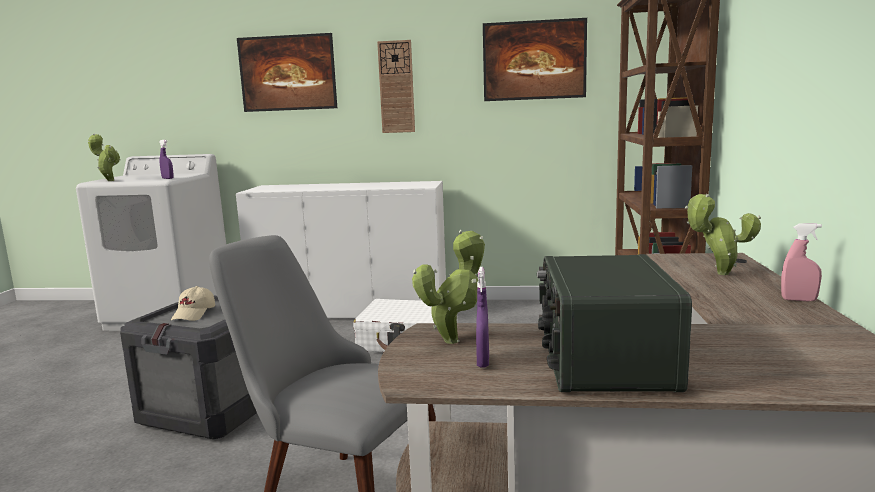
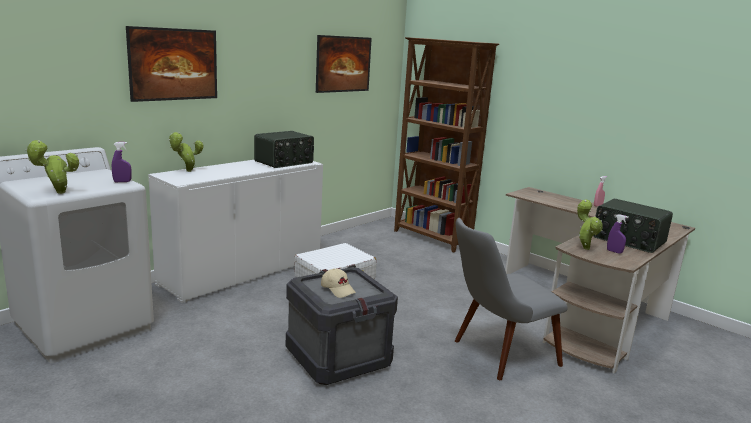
camera: 55 degrees left, 5 degrees up
(396, 87) = (261, 80): wall clock -> none
(401, 185) = (284, 162): none -> radio
(718, 274) = (553, 199): potted plant -> potted plant (187, 171)

